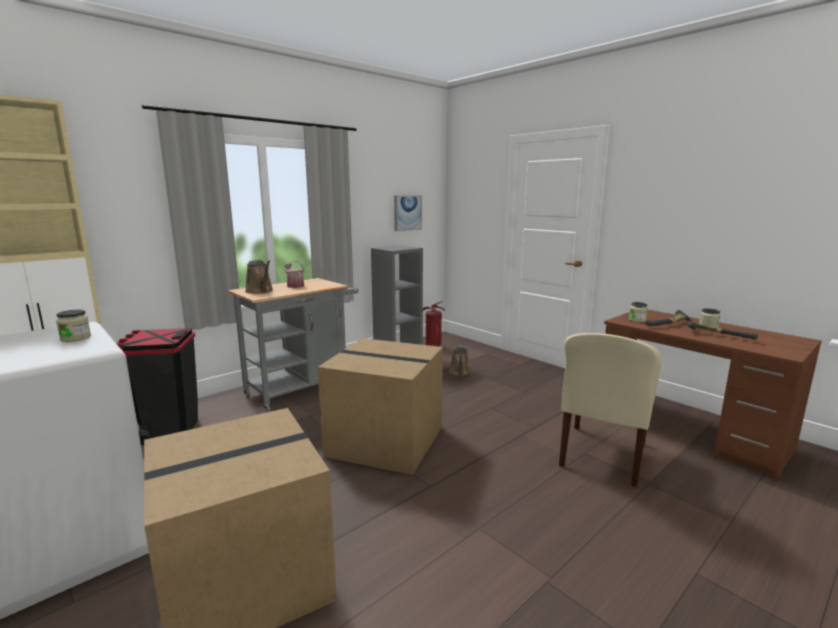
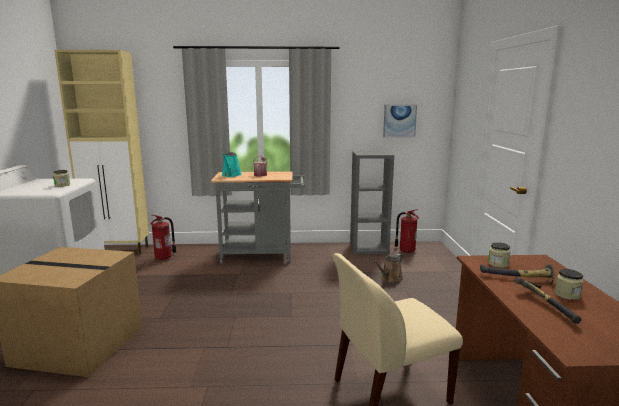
camera: 40 degrees right, 0 degrees up
(170, 430) = (164, 257): black trash can -> fire extinguisher
(260, 291) = (231, 175): brown watering can -> turquoise watering can
(387, 440) = (252, 307): cardboard box -> none

